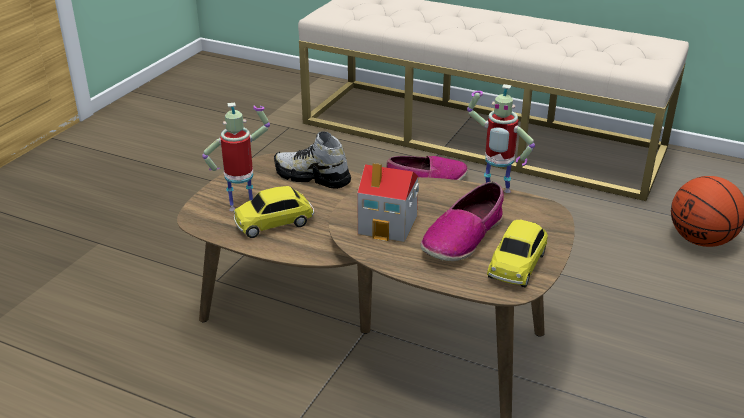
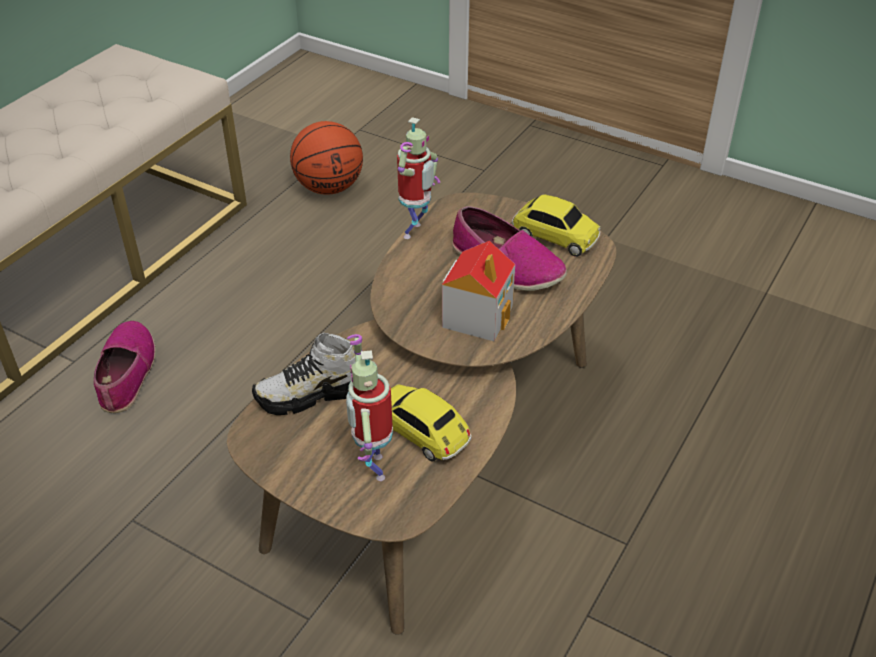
camera: 85 degrees left, 10 degrees up
(274, 223) = (422, 432): toy car -> toy car turned 150 degrees clockwise
(312, 177) = (311, 395): shoe -> shoe turned 45 degrees clockwise

